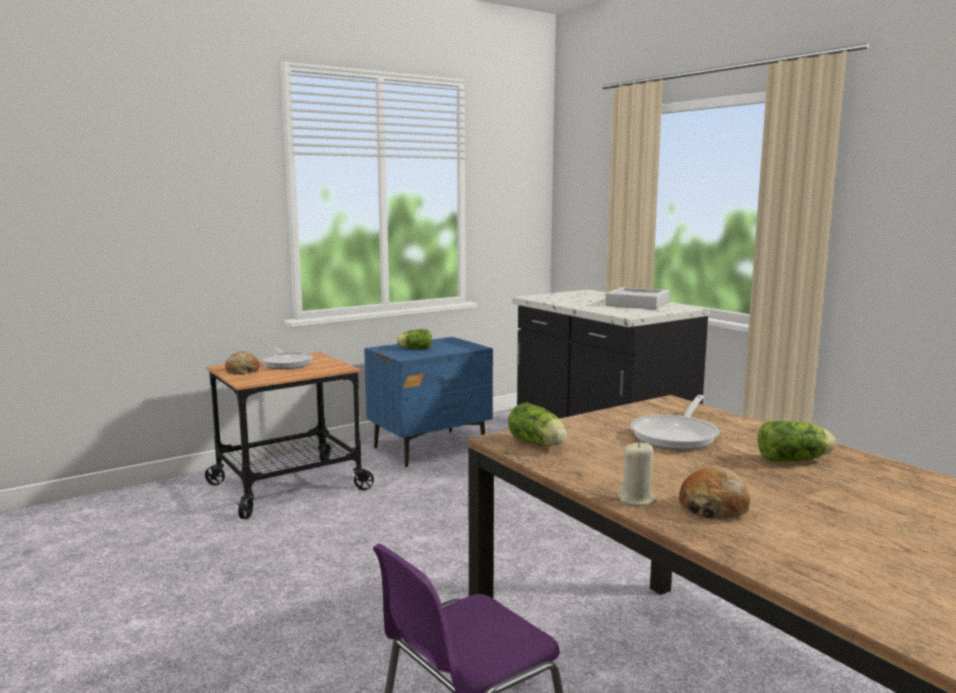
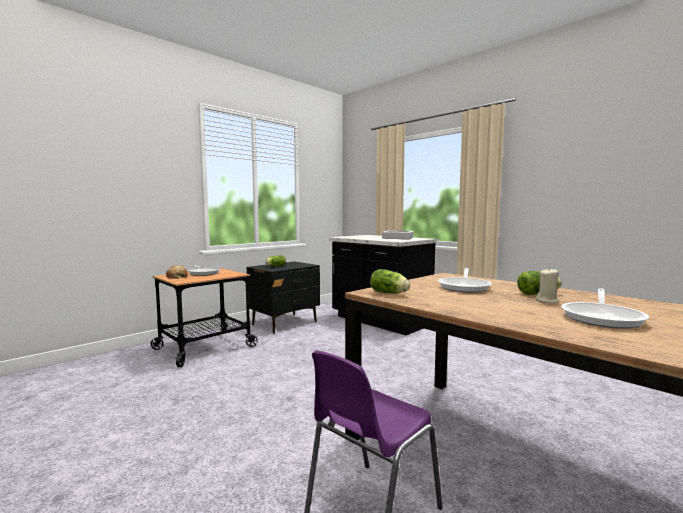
camera: 10 degrees left, 5 degrees down
(431, 448) = (285, 323): blue nightstand -> black nightstand
(637, 499) = (473, 314): beige candle -> beige candle (547, 301)
(713, 507) = (521, 315): bread -> none
(845, 523) = (602, 318): none -> frying pan

